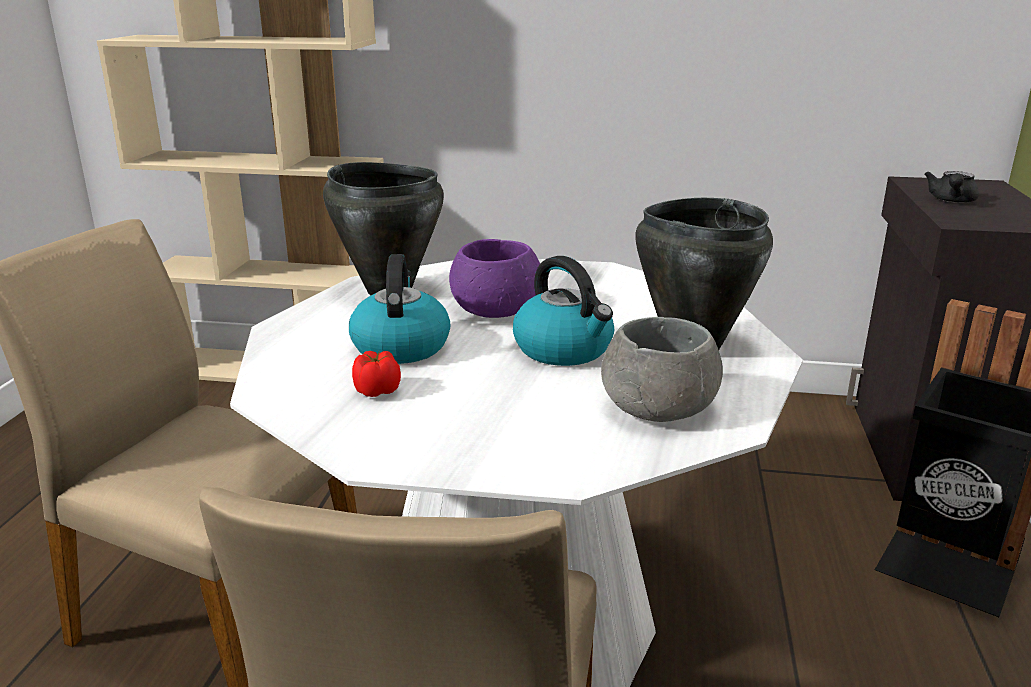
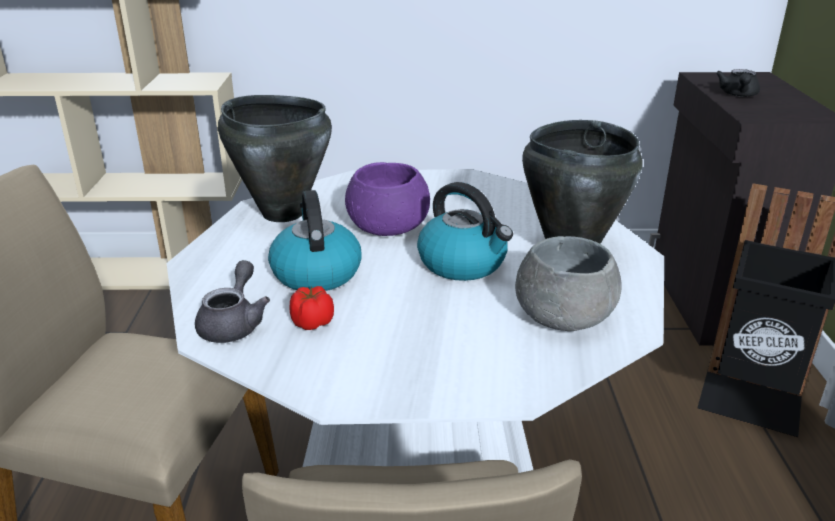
camera: 10 degrees left, 5 degrees up
(296, 385) = (234, 323): none -> grey teapot

